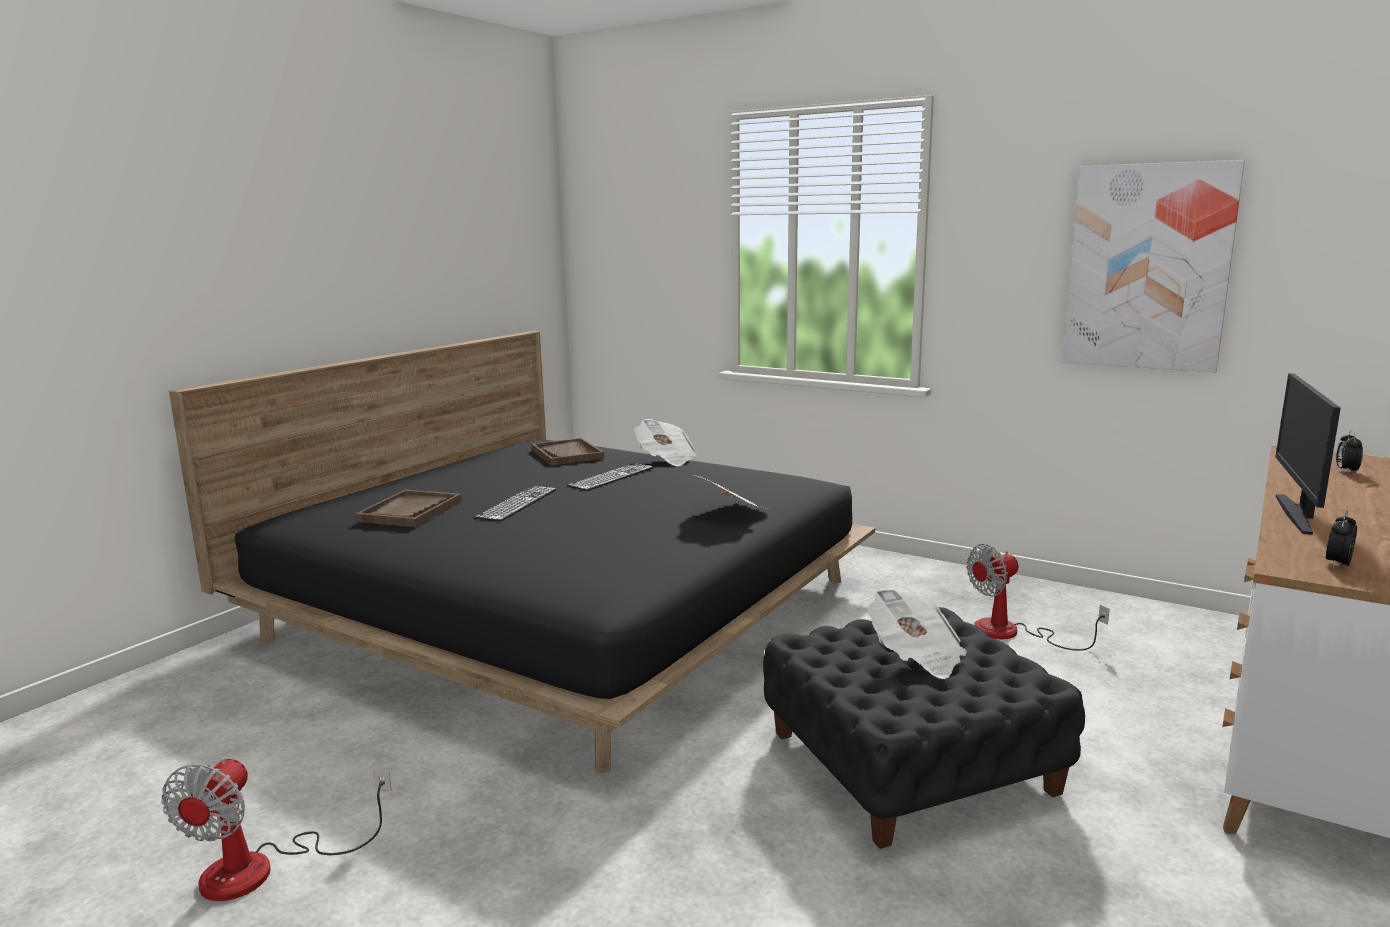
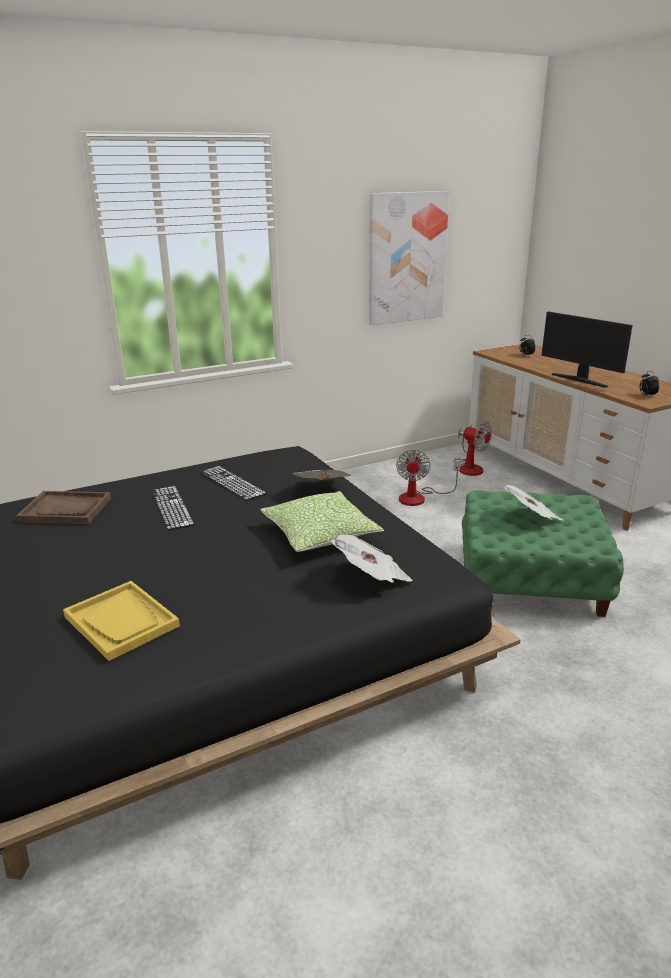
camera: 60 degrees left, 10 degrees up
(263, 868) = (514, 919): fan -> fan (469, 467)
(410, 511) = (122, 621): brown tray -> yellow tray
(517, 503) = (182, 562): keyboard -> keyboard (232, 483)
(623, 532) = (320, 534): none -> pillow
(666, 459) = (155, 477): newspaper -> newspaper (372, 577)
(910, 762) = (530, 577): black ottoman -> green ottoman

